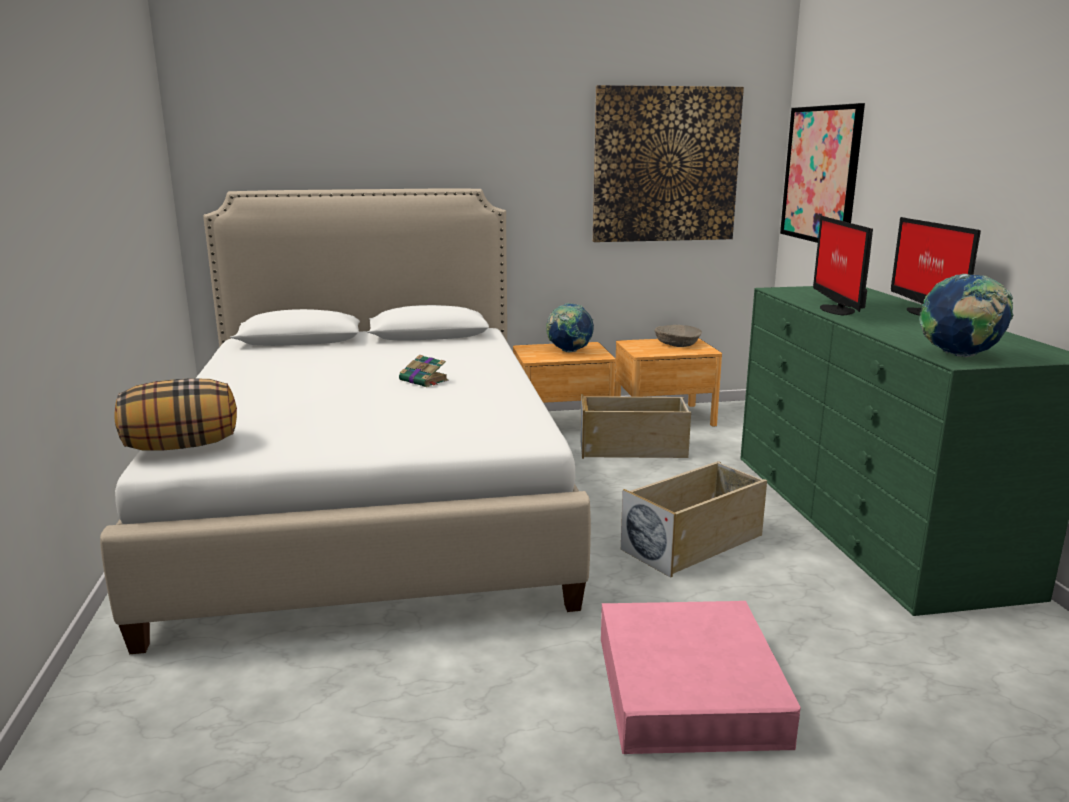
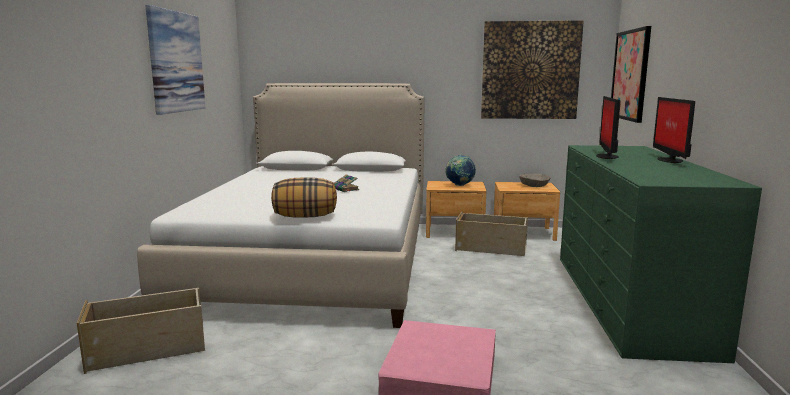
camera: 15 degrees right, 5 degrees down
(92, 166) = (176, 62): none -> picture
(182, 446) = (192, 208): pillow -> pillow (305, 216)
(693, 542) = (497, 301): beige storage box -> beige storage box (149, 349)
(959, 356) = (655, 180): globe -> none

